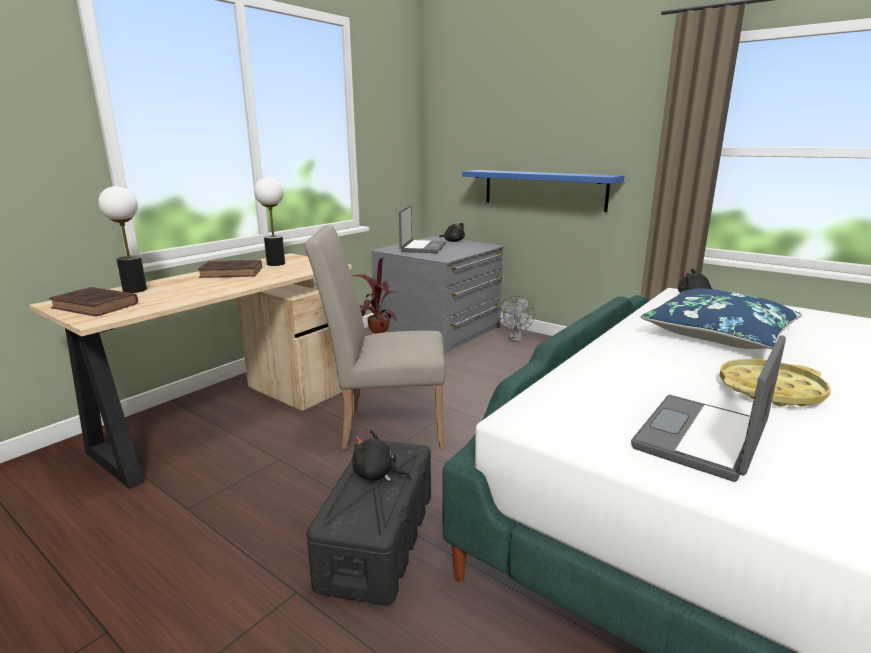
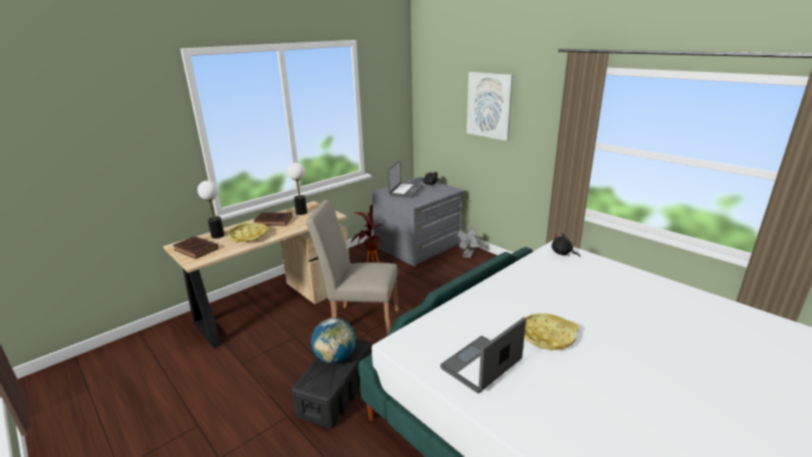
camera: 10 degrees right, 5 degrees up
(192, 288) = (248, 236): none -> yellow tray
(377, 474) = (335, 358): black plush toy -> globe
(543, 189) = (489, 155): blue shelf -> none
(545, 116) = (489, 105): none -> picture
(718, 334) = (552, 287): blue pillow -> none

